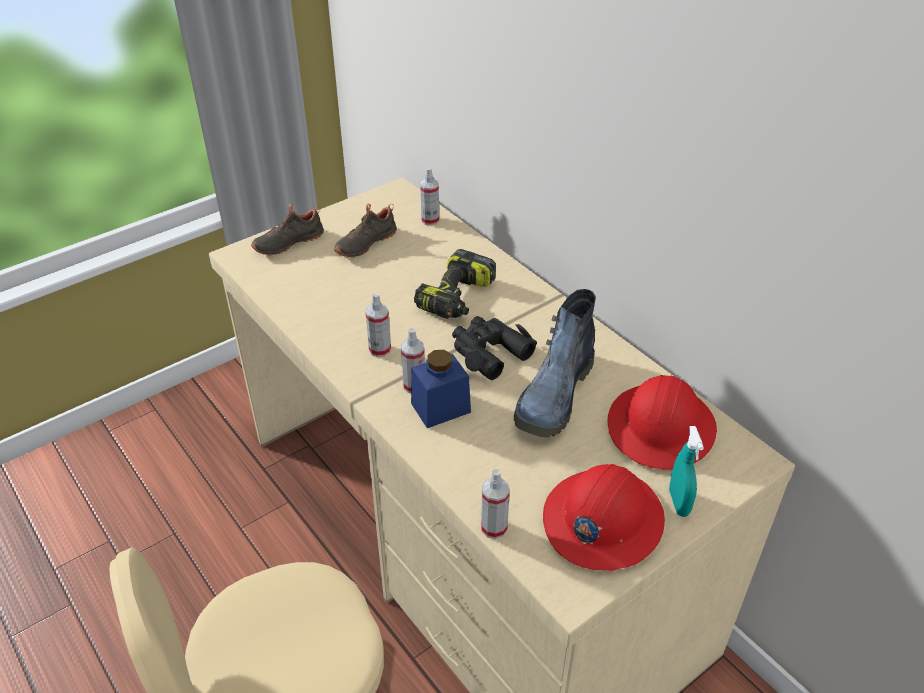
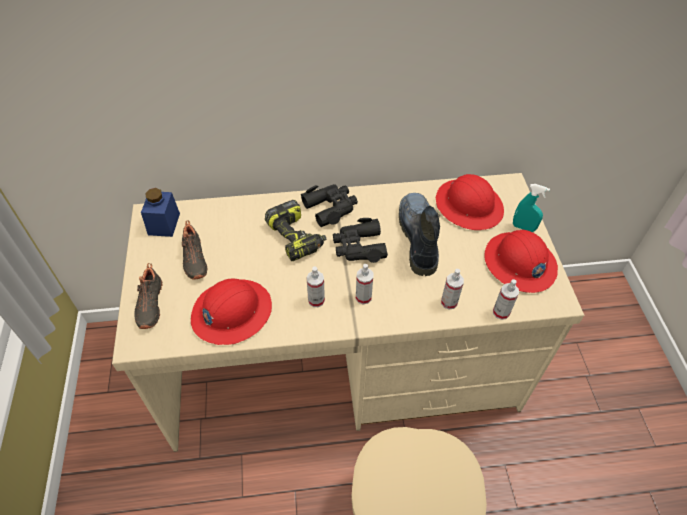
camera: 60 degrees left, 10 degrees up
(317, 296) = (231, 312): none -> red hard hat
(430, 220) = (201, 213): spray bottle -> spray bottle (449, 302)
(440, 408) = (392, 293): blue jar -> blue jar (164, 224)
(528, 305) = (330, 207): none -> black binoculars
(554, 397) = (417, 236): boot -> boot turned 150 degrees counterclockwise

